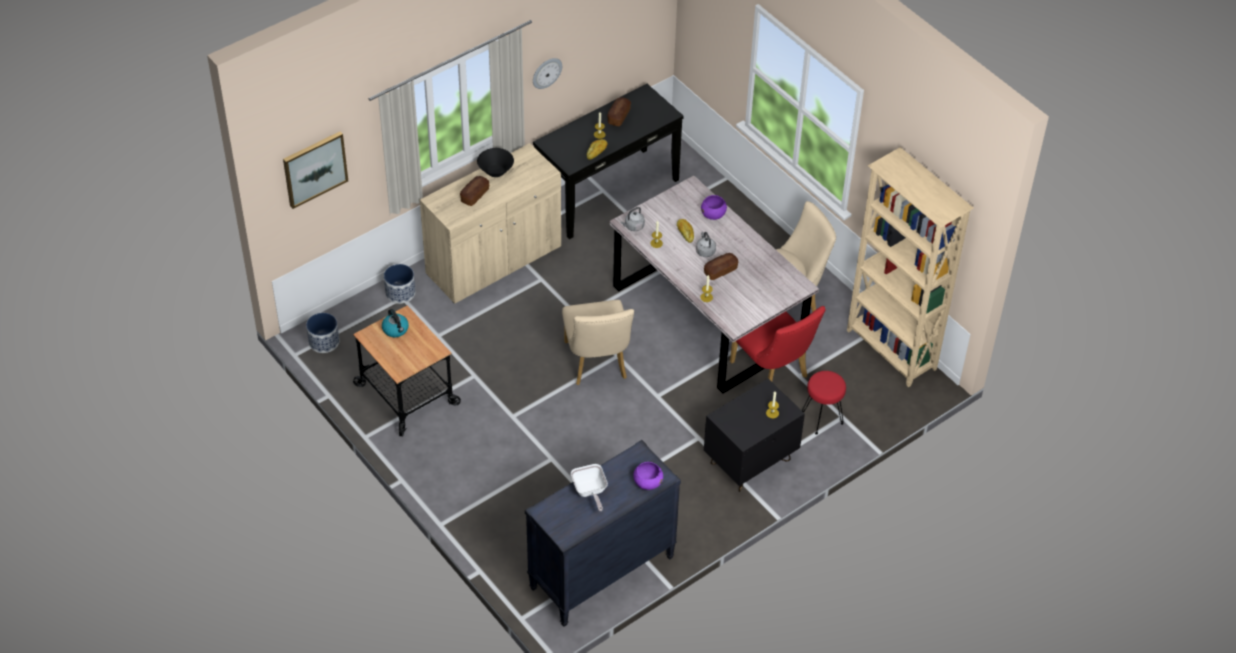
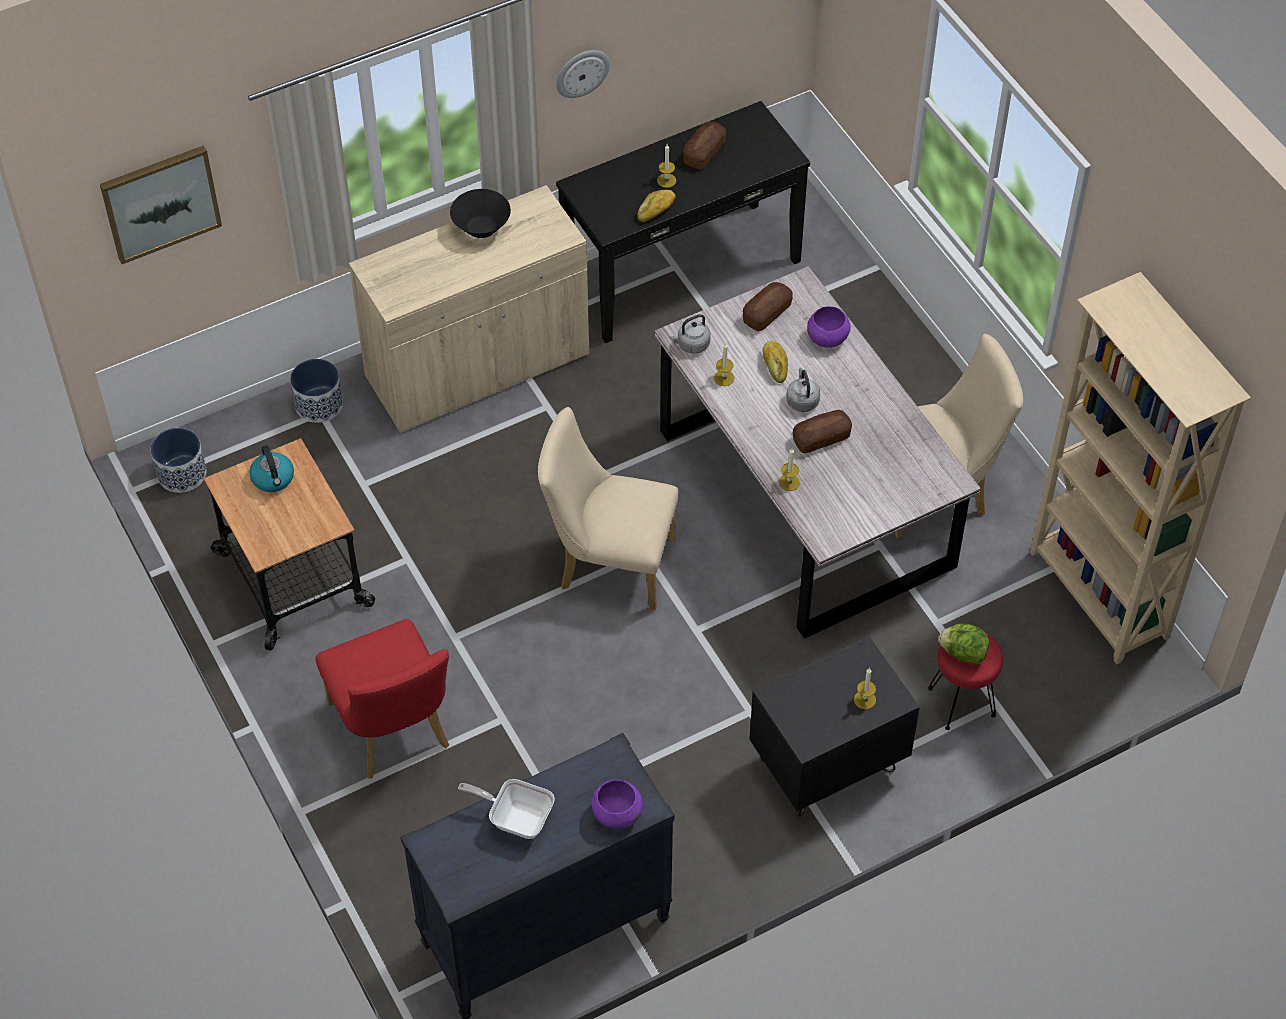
camera: 10 degrees right, 5 degrees up
(475, 195) = (439, 265): bread -> bread (767, 313)
(589, 492) = (516, 818): frying pan -> frying pan turned 120 degrees clockwise
(597, 364) = (608, 563): beige chair -> beige chair turned 105 degrees clockwise
(773, 373) = (894, 612): red chair -> red chair (393, 732)
(822, 384) = (963, 653): none -> lettuce

